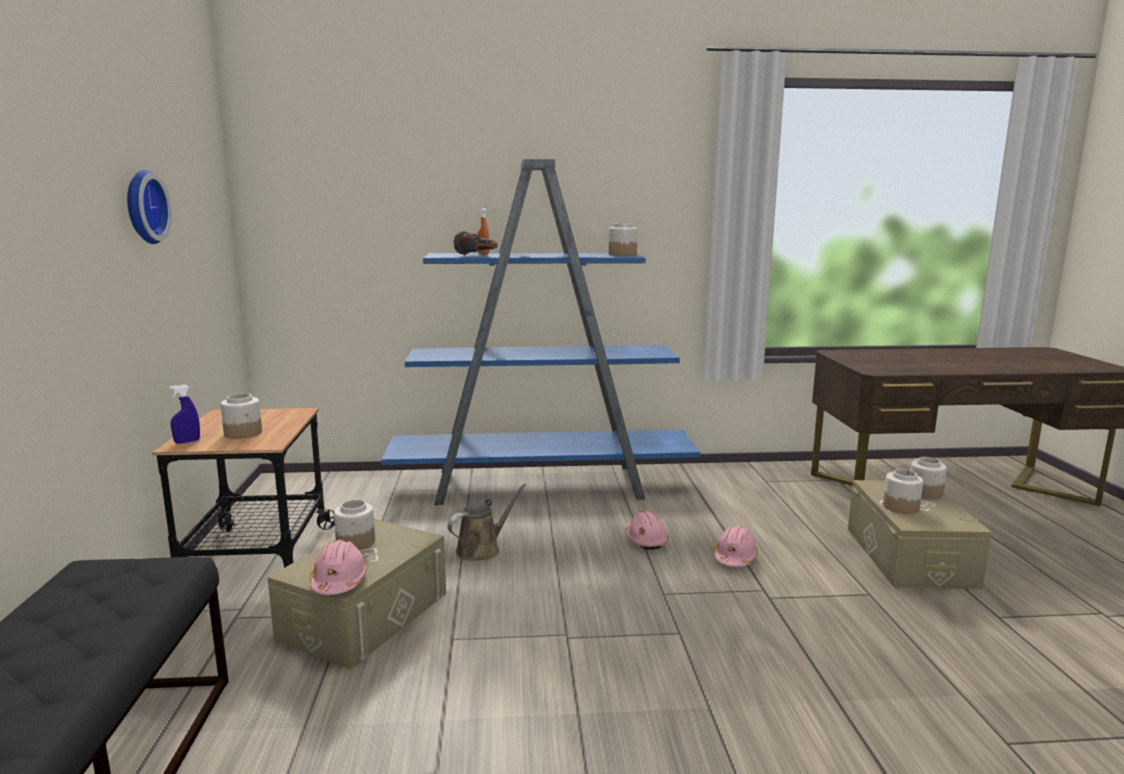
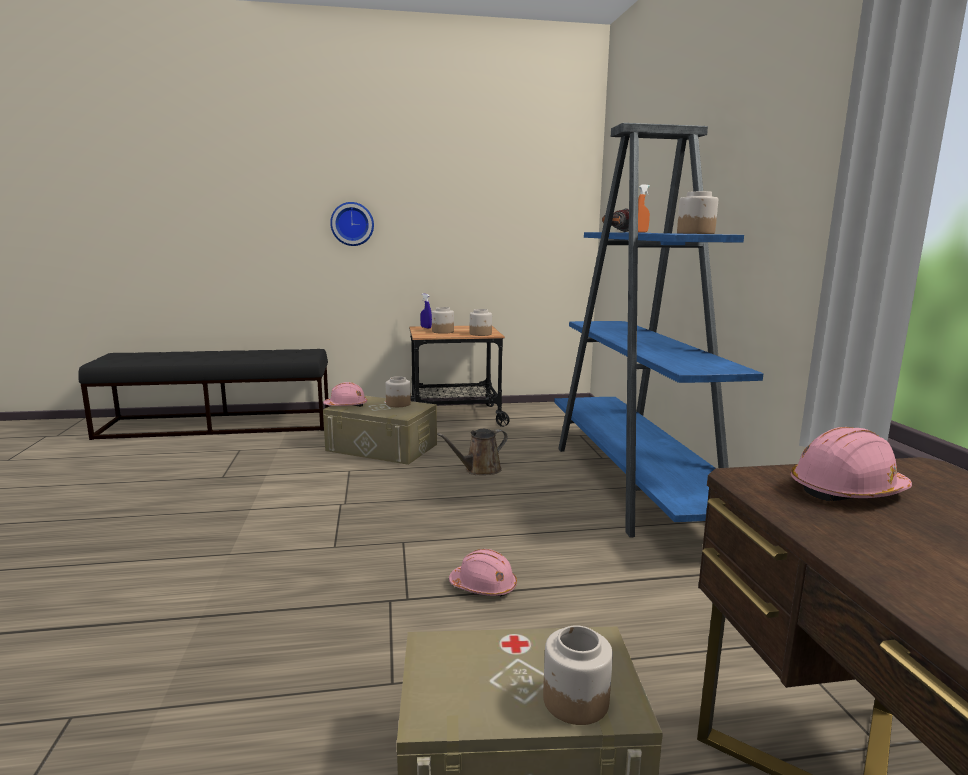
camera: 85 degrees right, 0 degrees up
(142, 207) = (456, 193): wall clock -> wall clock (352, 224)
(481, 549) = (479, 470): brown watering can -> brown watering can turned 105 degrees clockwise
(646, 540) = (516, 536): pink hard hat -> pink hard hat (847, 491)
(901, 507) = (499, 652): jar -> jar (481, 334)

